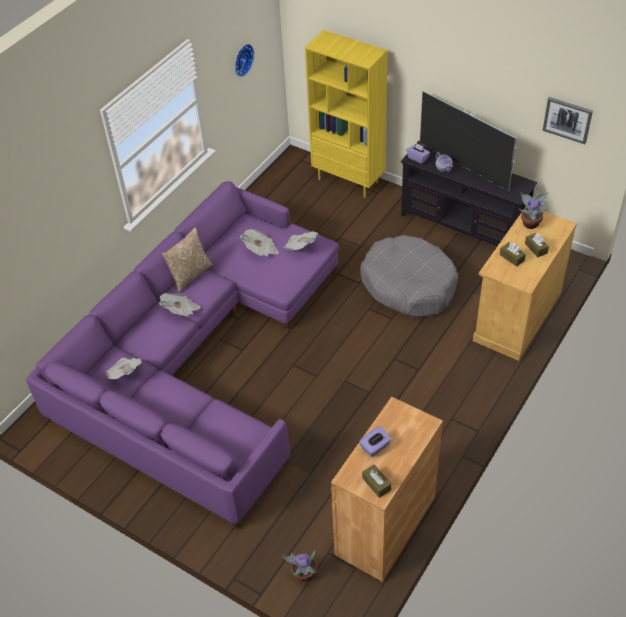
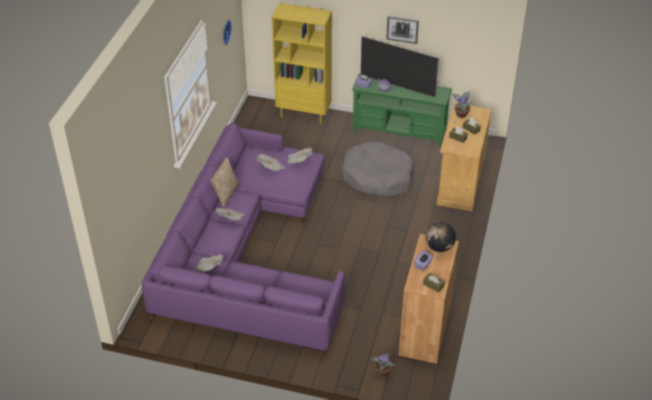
camera: 20 degrees left, 5 degrees down
(410, 424) = (439, 247): none -> globe
(462, 226) = (399, 131): black tv stand -> green tv stand
(567, 119) = (470, 40): picture -> picture (402, 29)

